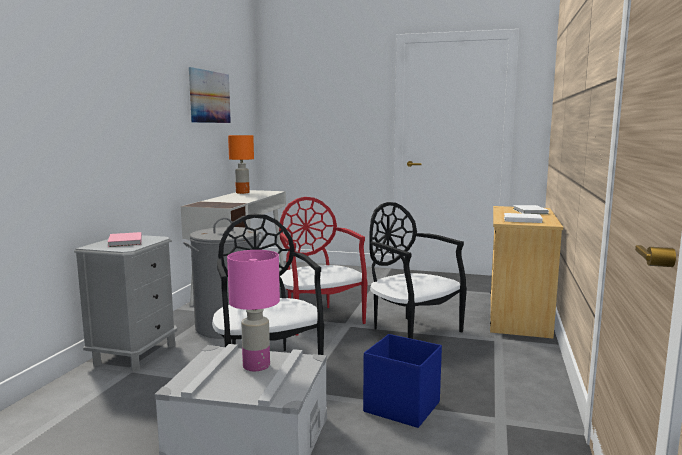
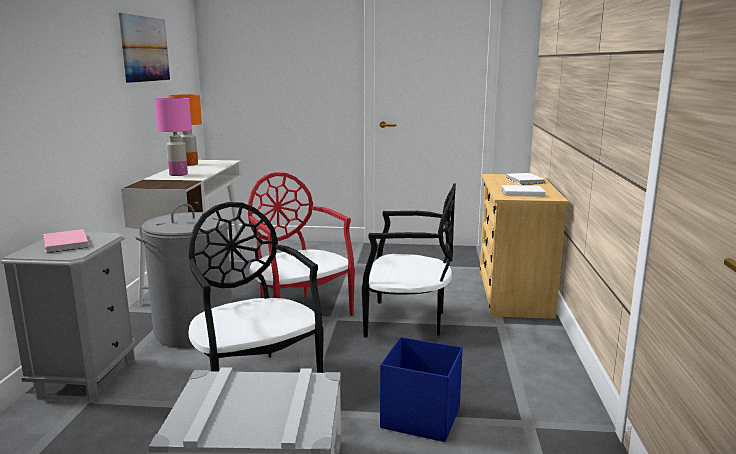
camera: 10 degrees left, 5 degrees up
(256, 366) = (262, 395): pink table lamp -> pink table lamp (178, 174)
(412, 331) = (407, 321): black chair -> black chair turned 150 degrees clockwise

